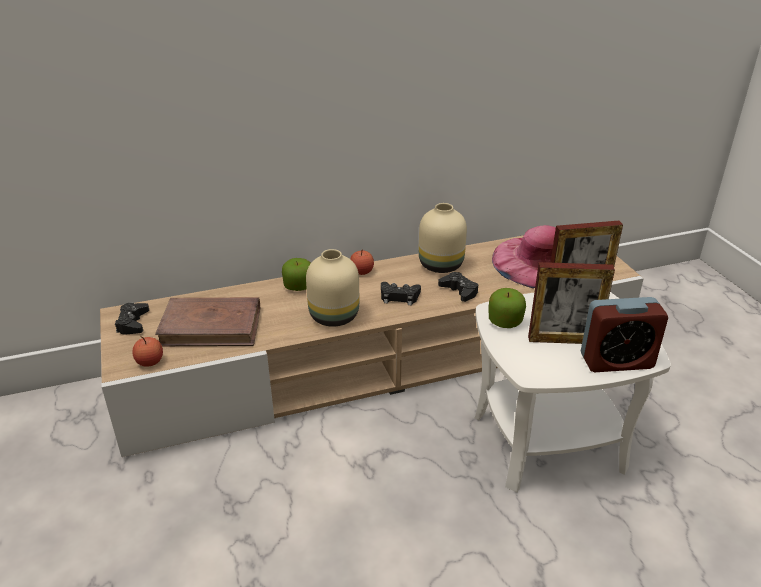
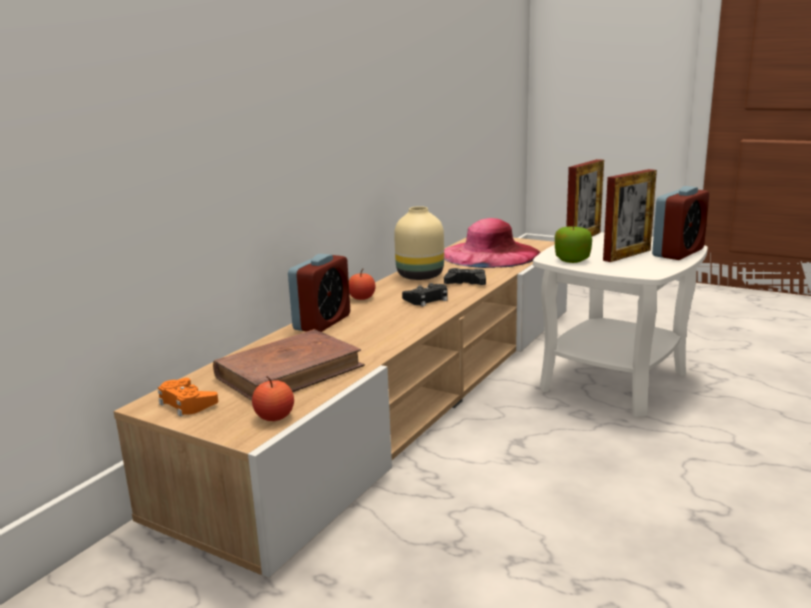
camera: 40 degrees left, 15 degrees down
(133, 323) = (187, 403): black game controller -> orange game controller
(298, 286) = (322, 322): apple -> alarm clock
(335, 315) = (397, 325): beige vase -> none

